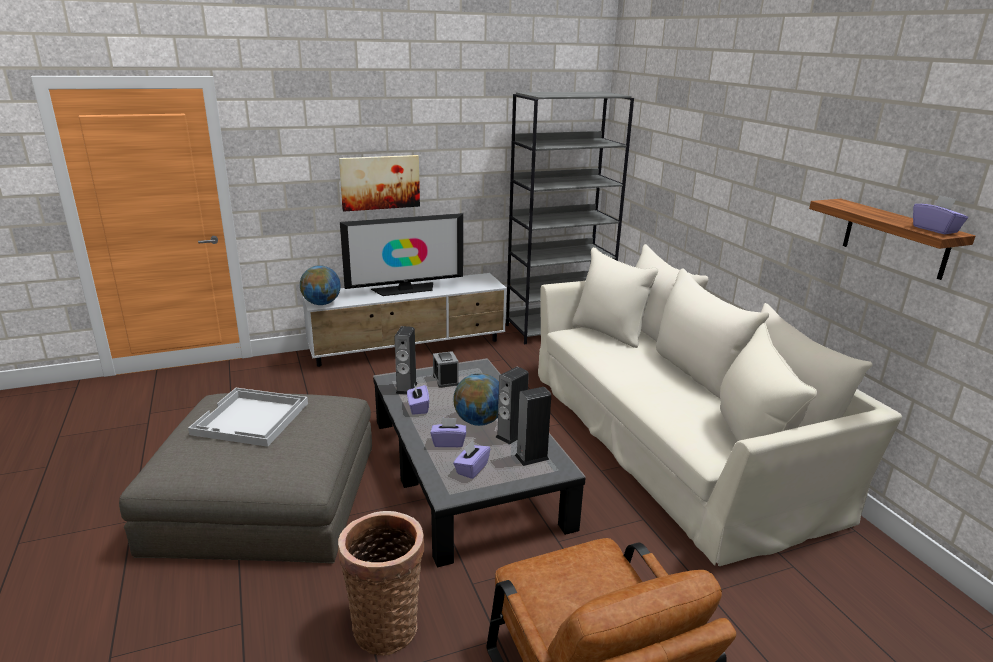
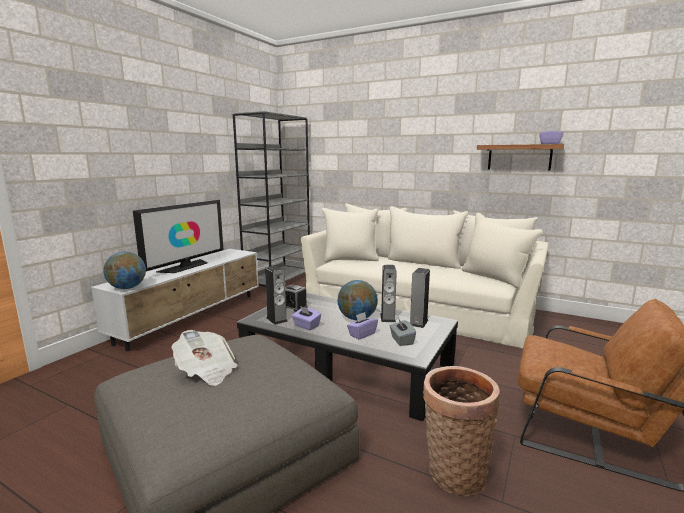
camera: 40 degrees left, 10 degrees down
(251, 419) = (206, 371): white tray -> newspaper
(380, 182) = (149, 179): picture -> none
(471, 469) = (401, 340): purple tissue box -> grey tissue box

